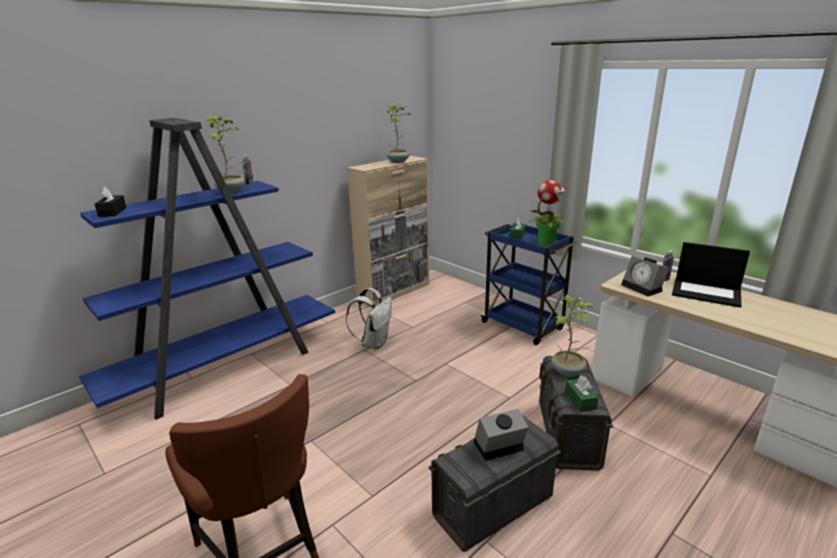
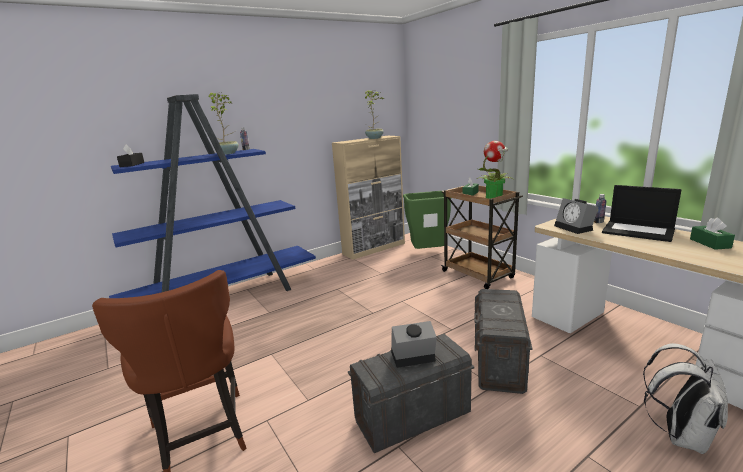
camera: 10 degrees right, 5 degrees down
(374, 343) = (346, 284): white backpack -> white backpack (680, 435)
(460, 297) = (428, 253): none -> green trash can
(523, 326) = (478, 275): blue cart -> brown cart
(568, 372) = (498, 301): potted plant -> none
(580, 400) = (502, 324): green tissue box -> green tissue box (710, 243)

